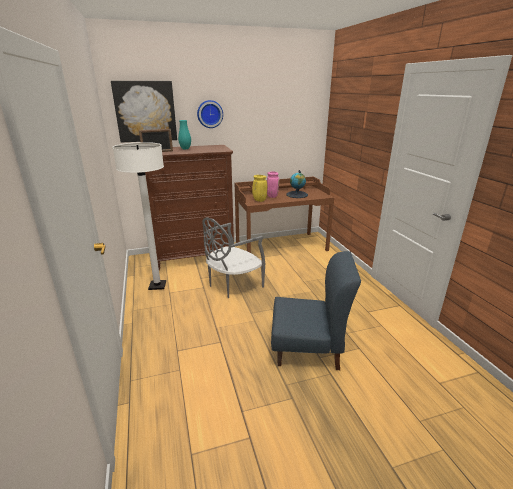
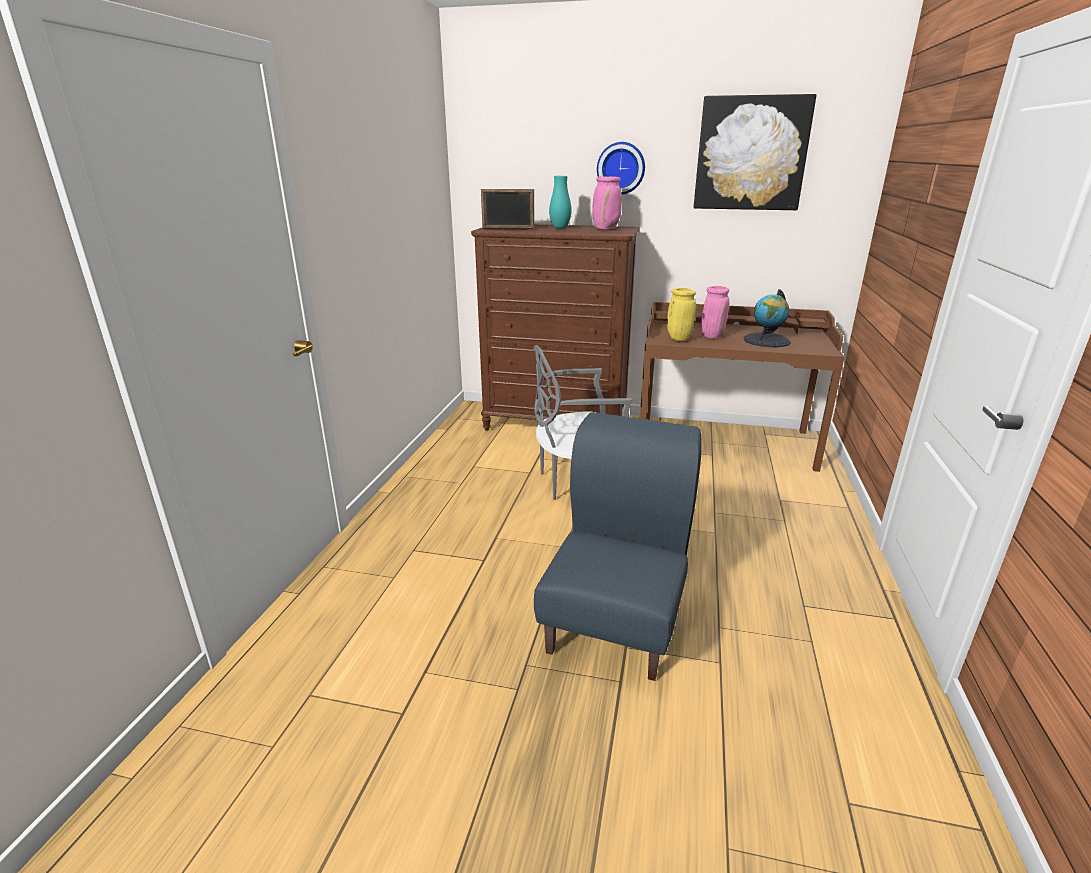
camera: 30 degrees right, 0 degrees up
(145, 111) = (512, 161): picture -> picture (751, 154)
(157, 285) = (466, 452): white floor lamp -> none
(211, 147) = (606, 229): none -> pink vase
(307, 349) = (616, 624): blue chair -> blue chair turned 105 degrees counterclockwise

